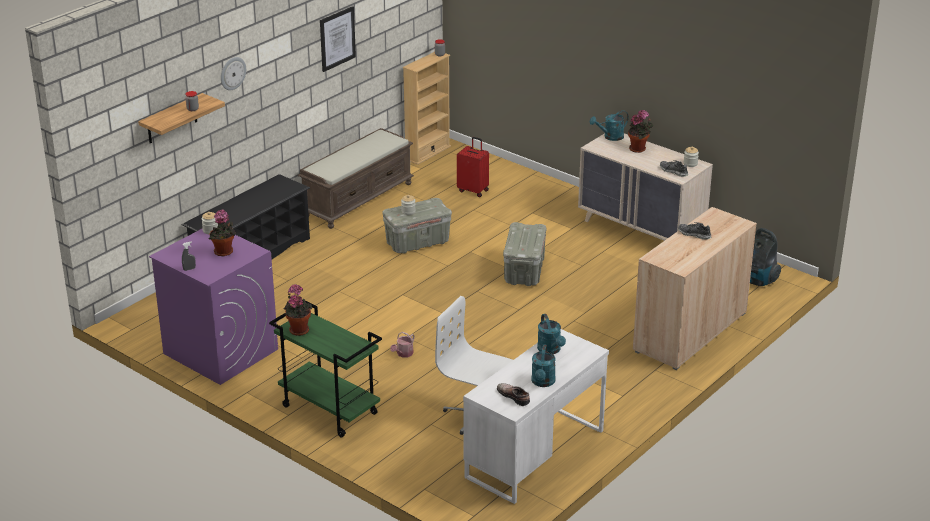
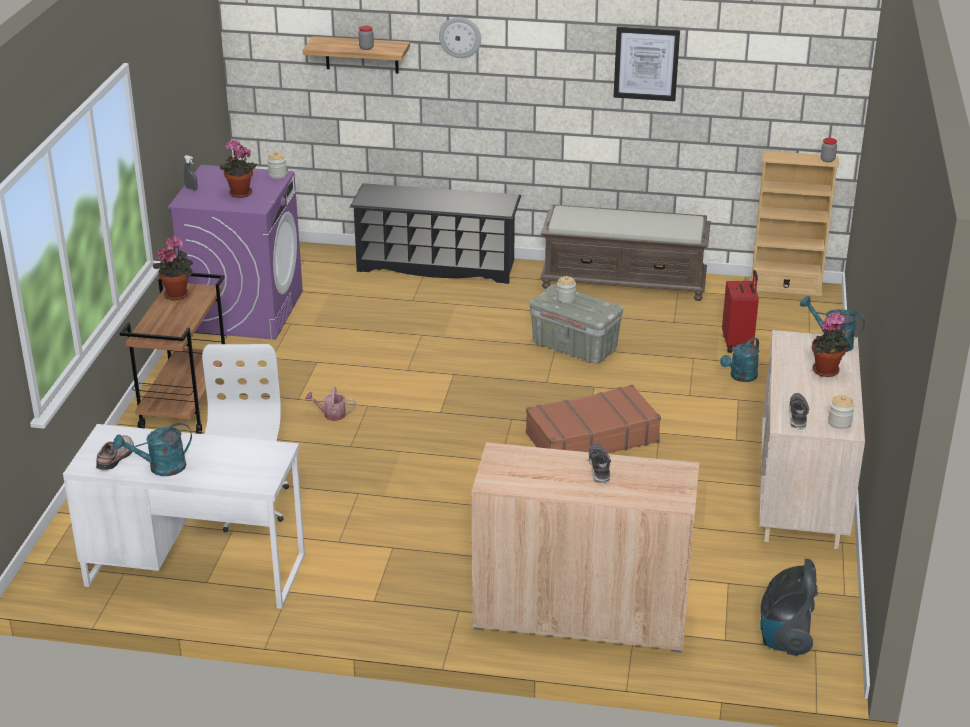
camera: 60 degrees right, 0 degrees up
(328, 410) = (185, 406): green cart -> brown cart
(524, 271) = (591, 437): grey storage box -> brown suitcase
(551, 350) = (240, 453): turquoise watering can -> turquoise watering can (740, 377)

